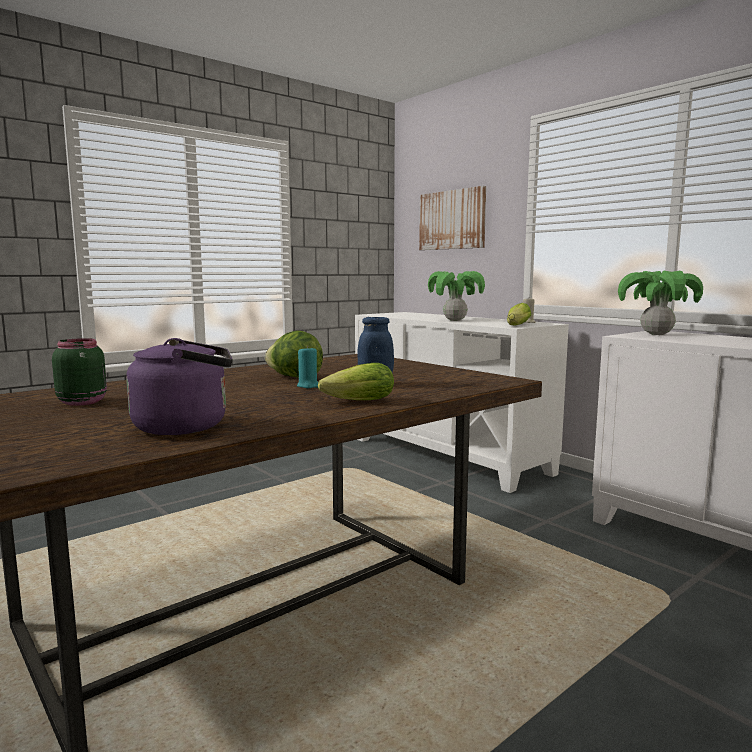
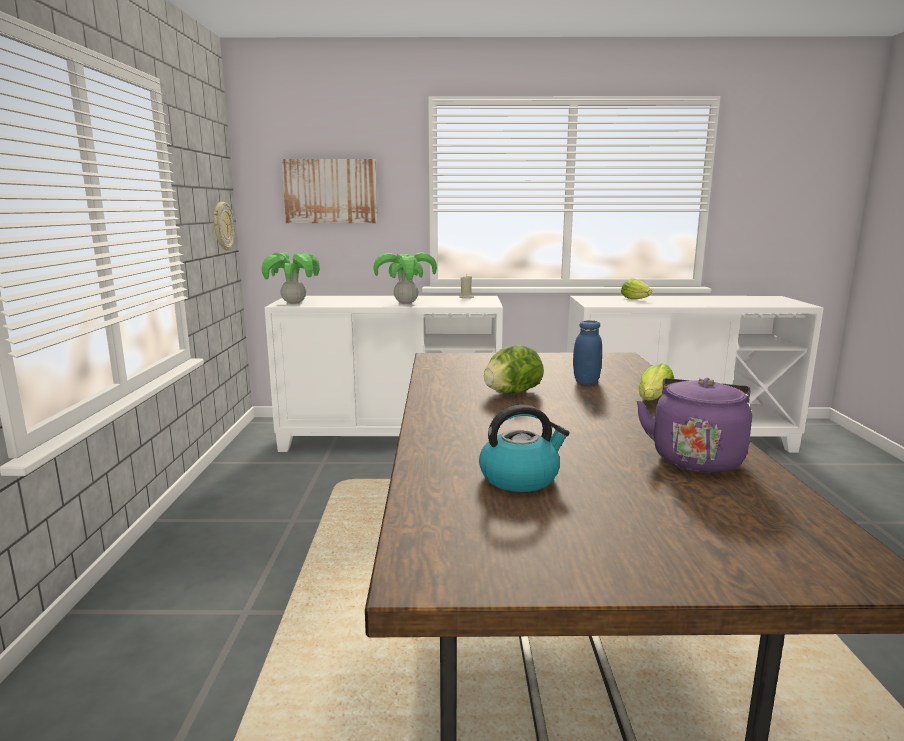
camera: 50 degrees left, 5 degrees up
(82, 402) = (520, 478): green jar -> kettle
(308, 386) = (564, 397): turquoise candle -> none
(366, 252) = (222, 226): none -> wall clock
(516, 326) = (485, 303): lettuce -> lettuce (636, 299)
(657, 334) = (597, 300): potted plant -> potted plant (294, 303)

